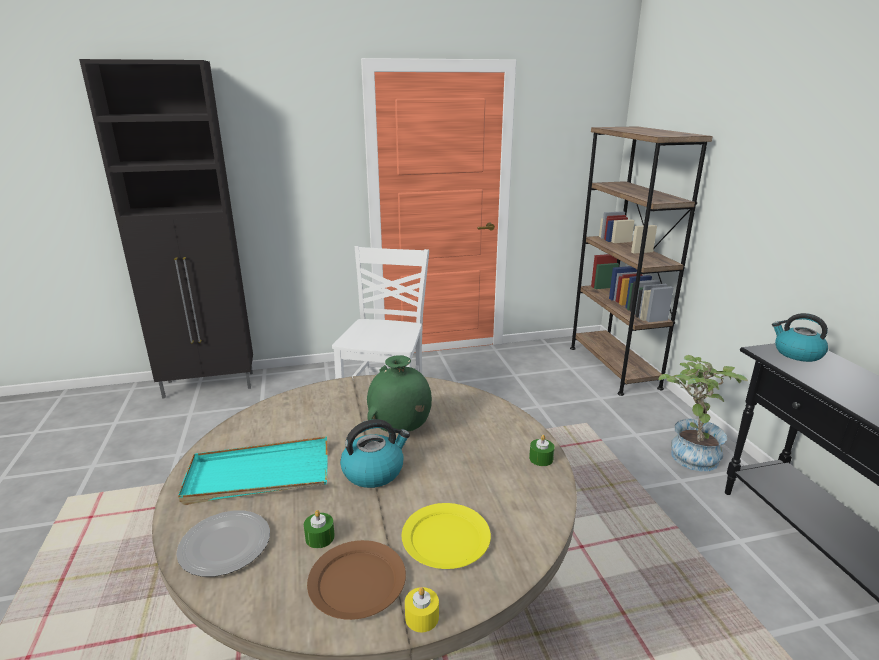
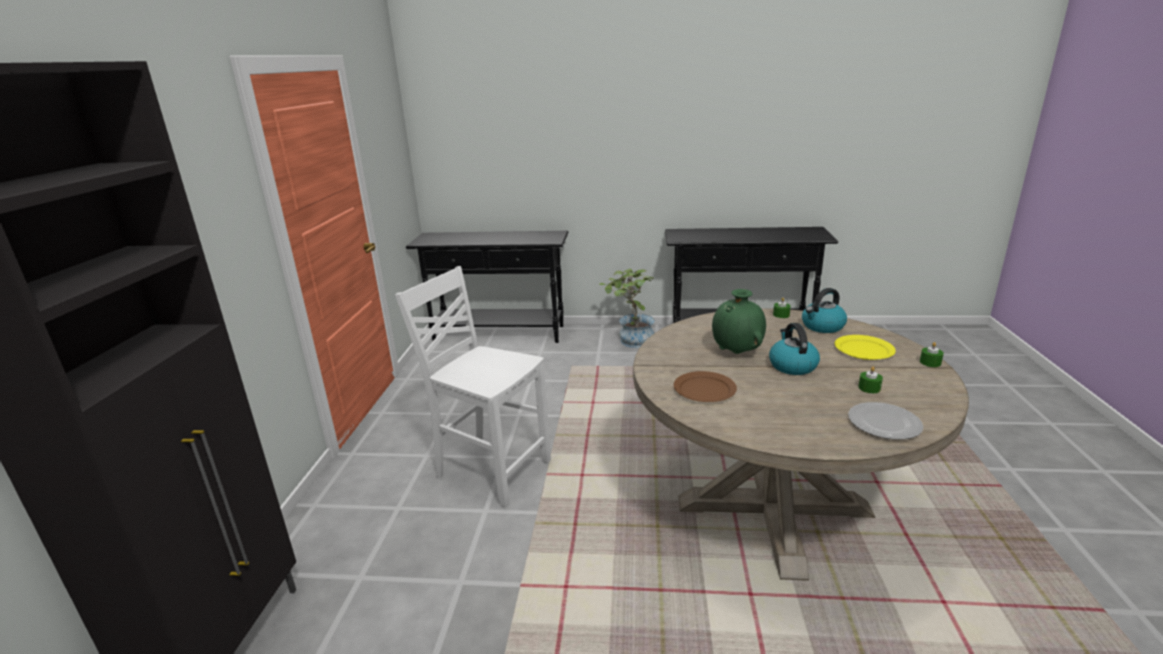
camera: 70 degrees left, 0 degrees up
(258, 475) = (795, 411): turquoise tray -> none
(357, 582) = (909, 378): brown plate -> brown plate (705, 390)
(422, 617) = (930, 362): yellow candle -> green candle
(613, 367) = (499, 334): brown bookcase -> black console table
(797, 353) = (683, 234): kettle -> kettle (822, 326)

